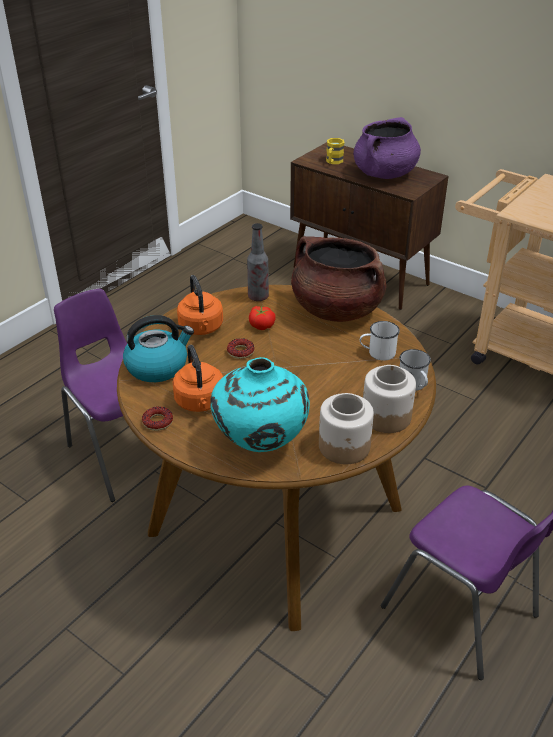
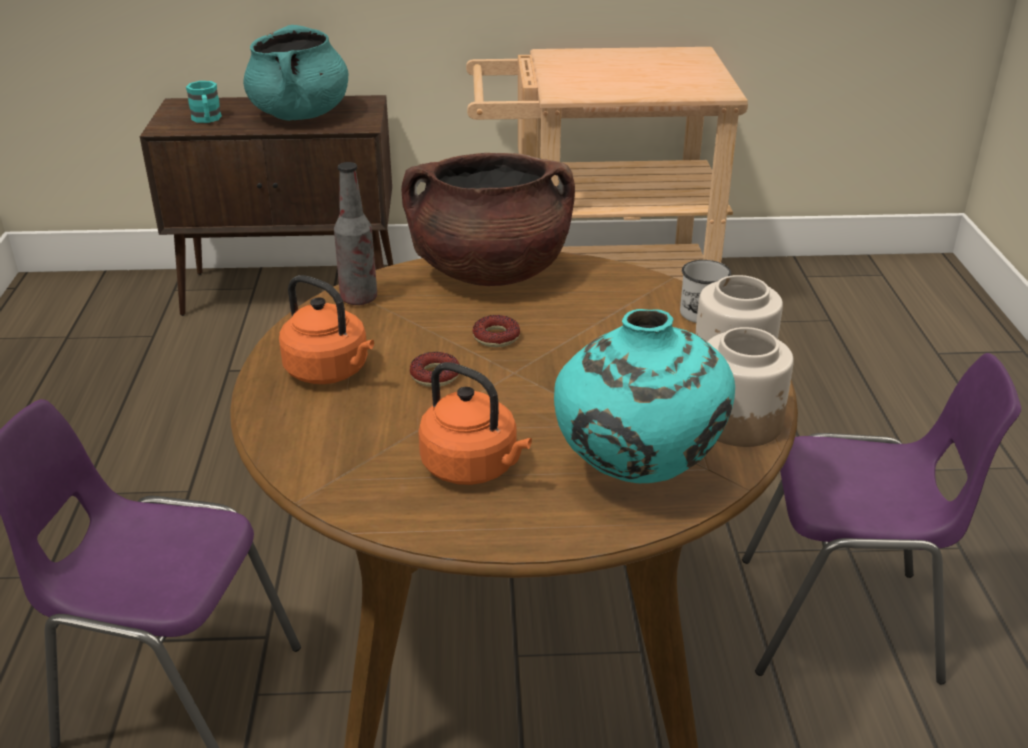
camera: 40 degrees left, 5 degrees down
(157, 422) = (447, 526): donut -> donut (496, 337)
(158, 366) = (334, 452): kettle -> none
(262, 325) = (416, 330): tomato -> none
(333, 162) = (207, 120): yellow mug -> turquoise mug
(377, 353) = (614, 299): white mug -> none
(384, 174) = (300, 114): purple cooking pot -> turquoise cooking pot

